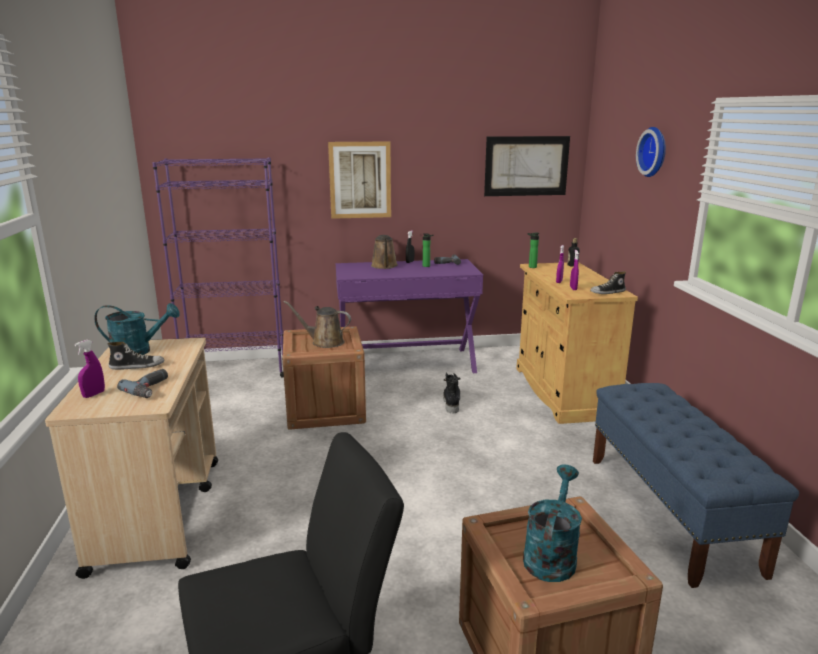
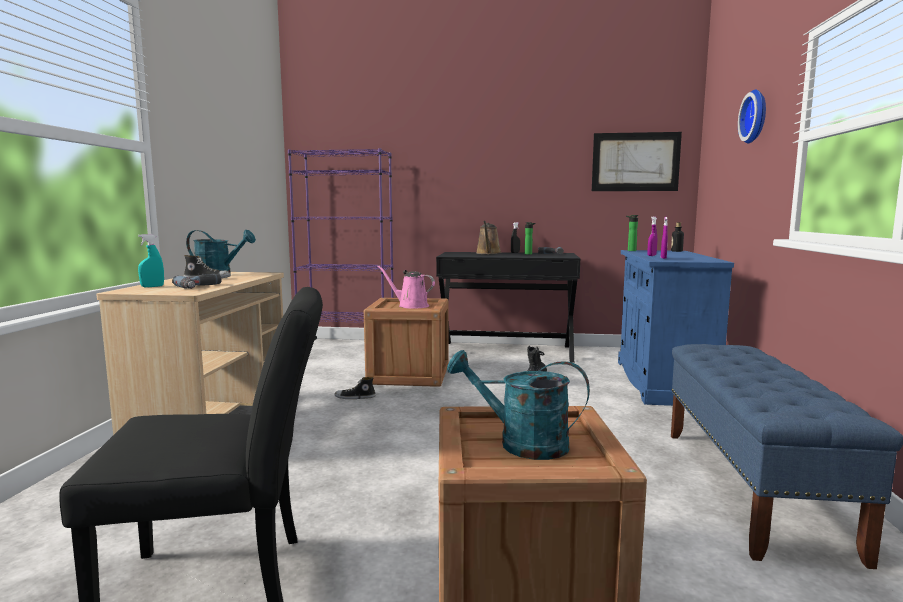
camera: 15 degrees right, 10 degrees down
(94, 394) = (152, 286): purple spray bottle -> turquoise spray bottle
(324, 342) = (410, 306): brown watering can -> pink watering can
(360, 180) = (471, 174): picture -> none
(406, 363) = (506, 351): purple desk -> black desk
(551, 555) = (521, 443): turquoise watering can -> turquoise watering can turned 105 degrees counterclockwise
(563, 392) = (662, 382): beige cabinet -> blue cabinet
(607, 292) = (700, 260): shoe -> shoe (355, 397)

